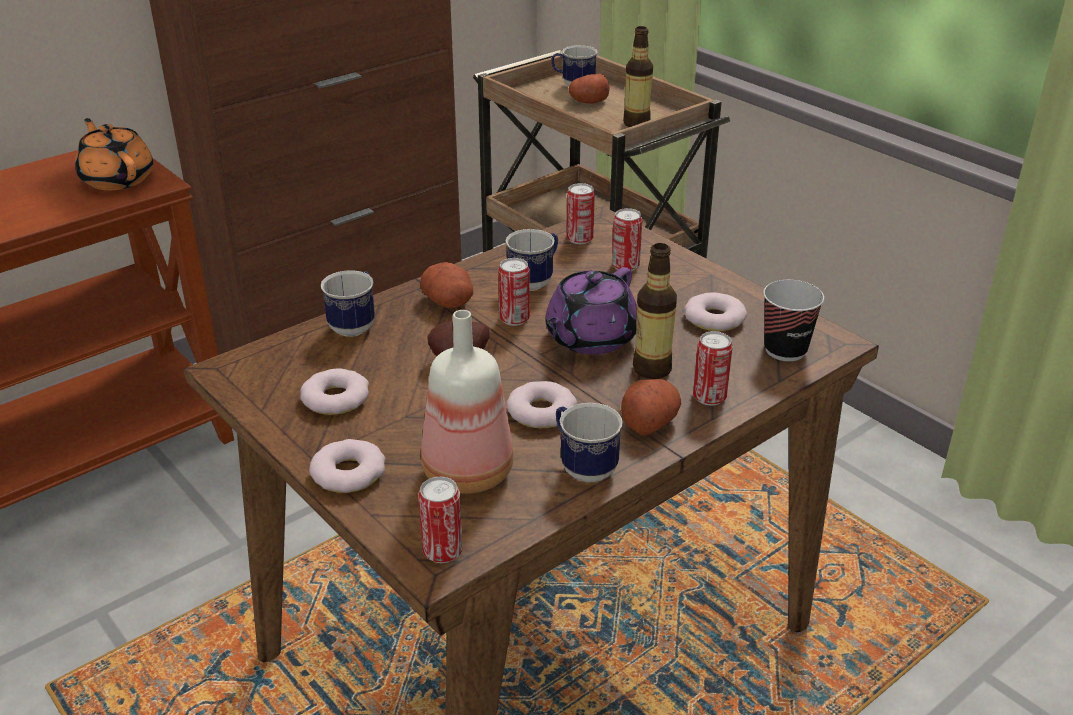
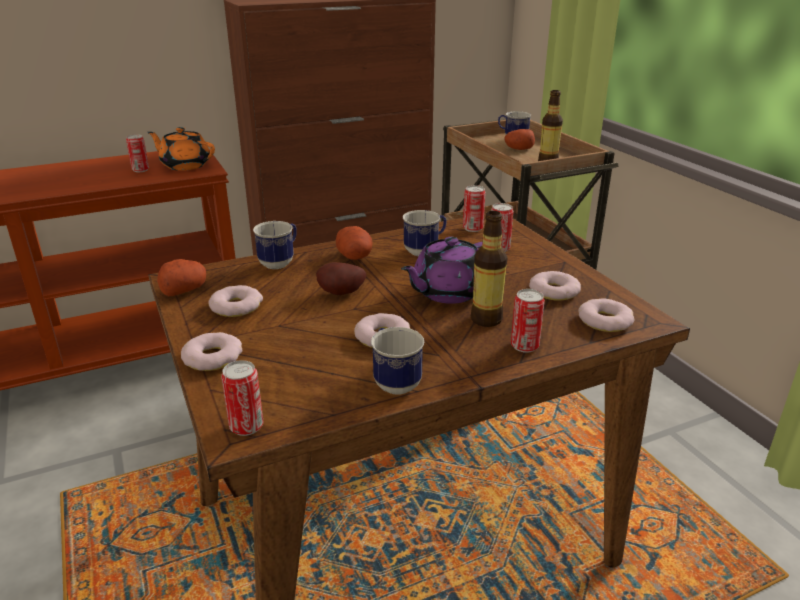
camera: 15 degrees right, 5 degrees down
(117, 179) = (185, 165): orange teapot -> orange teapot turned 45 degrees counterclockwise
(465, 473) = (298, 371): bottle -> none
(514, 319) = (396, 272): can -> can (140, 170)
(649, 421) = (465, 356): potato -> potato (184, 290)
(785, 350) = (605, 320): cup -> donut

